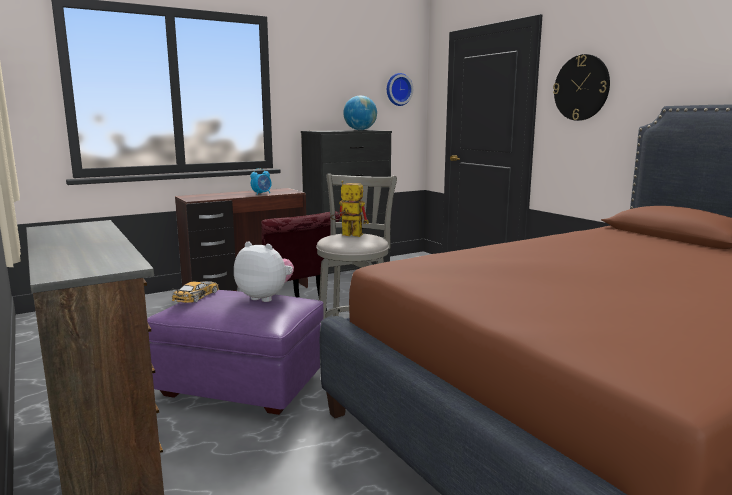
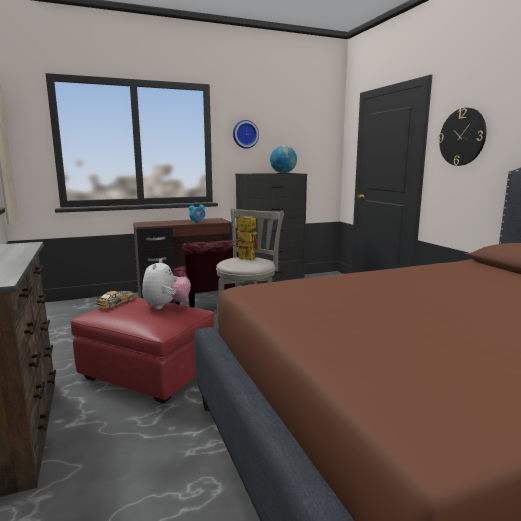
camera: 10 degrees right, 0 degrees up
(241, 384) = (147, 374): purple ottoman -> red ottoman
(265, 297) = (166, 306): plush toy -> plush toy turned 60 degrees clockwise
(398, 89) = (317, 140): wall clock -> wall clock (245, 134)

